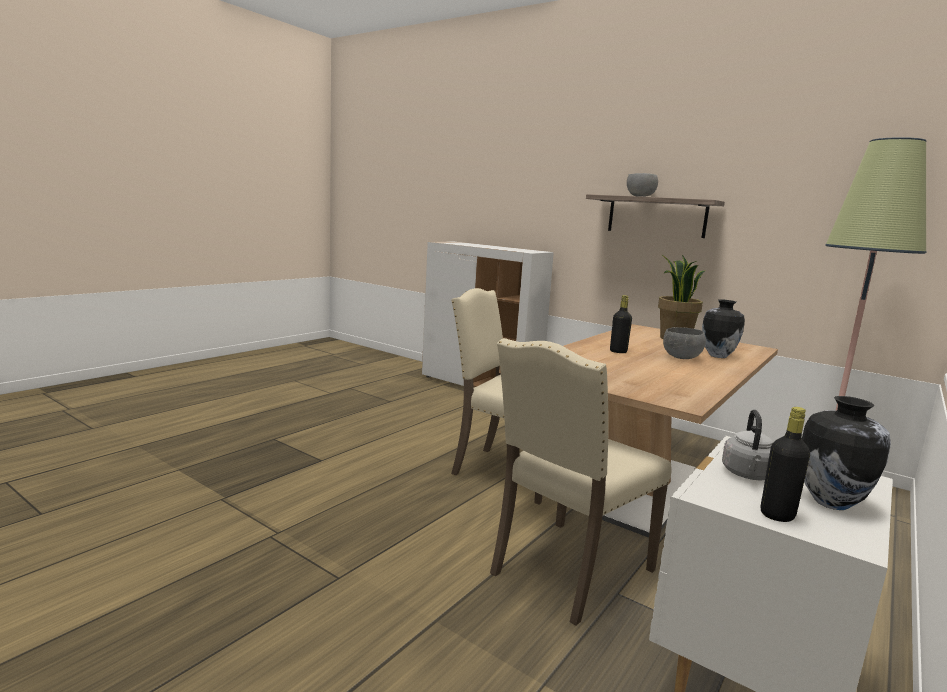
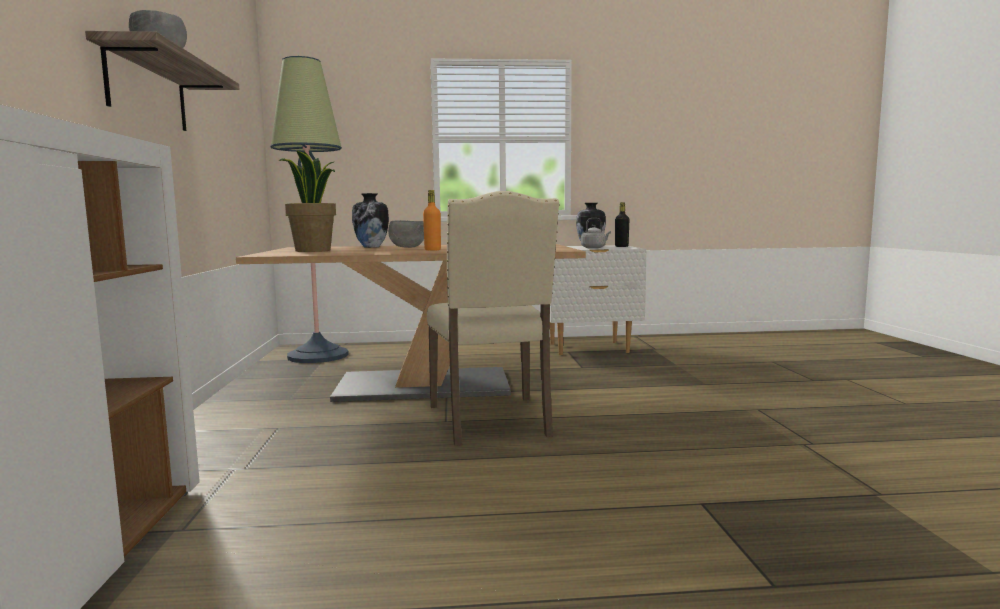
camera: 130 degrees left, 5 degrees down
(567, 571) = (590, 376): beige chair -> none
(618, 351) = (432, 250): black bottle -> orange bottle

